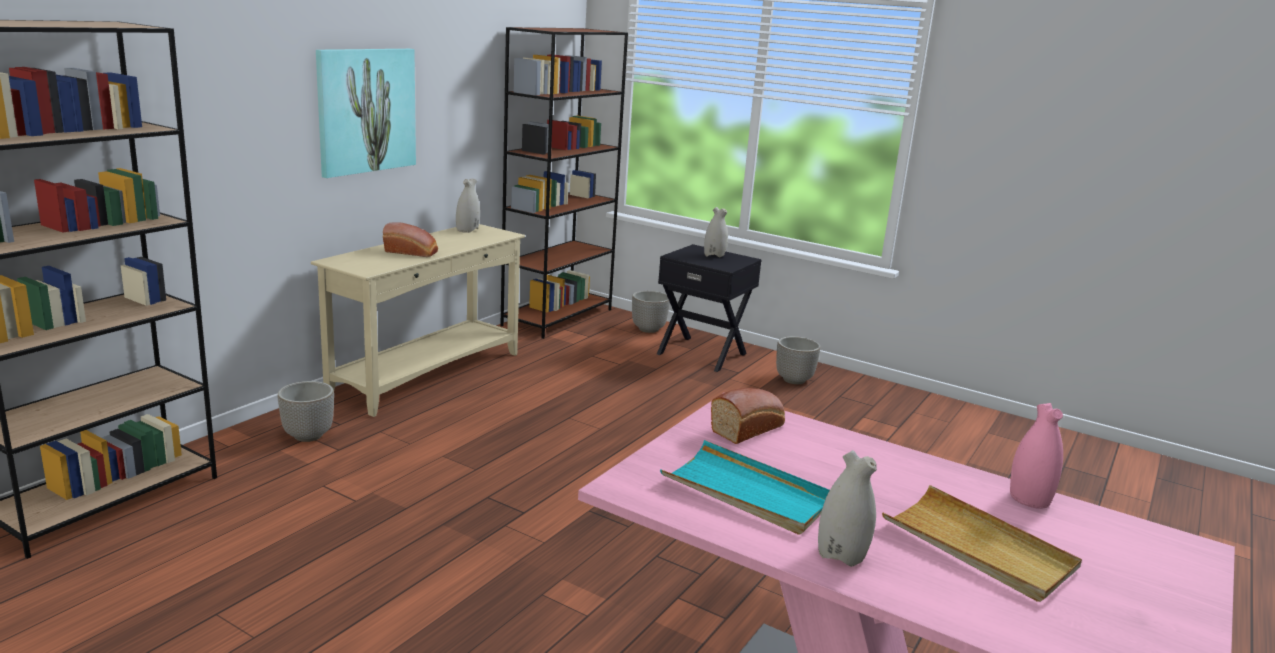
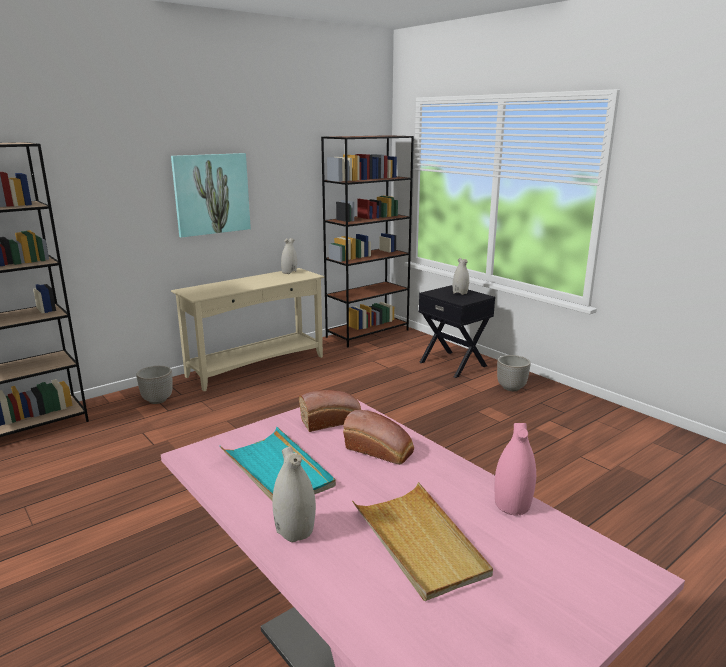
camera: 20 degrees right, 0 degrees up
(412, 252) = (238, 286): bread -> bread (380, 451)
(649, 329) = (426, 345): planter -> none

